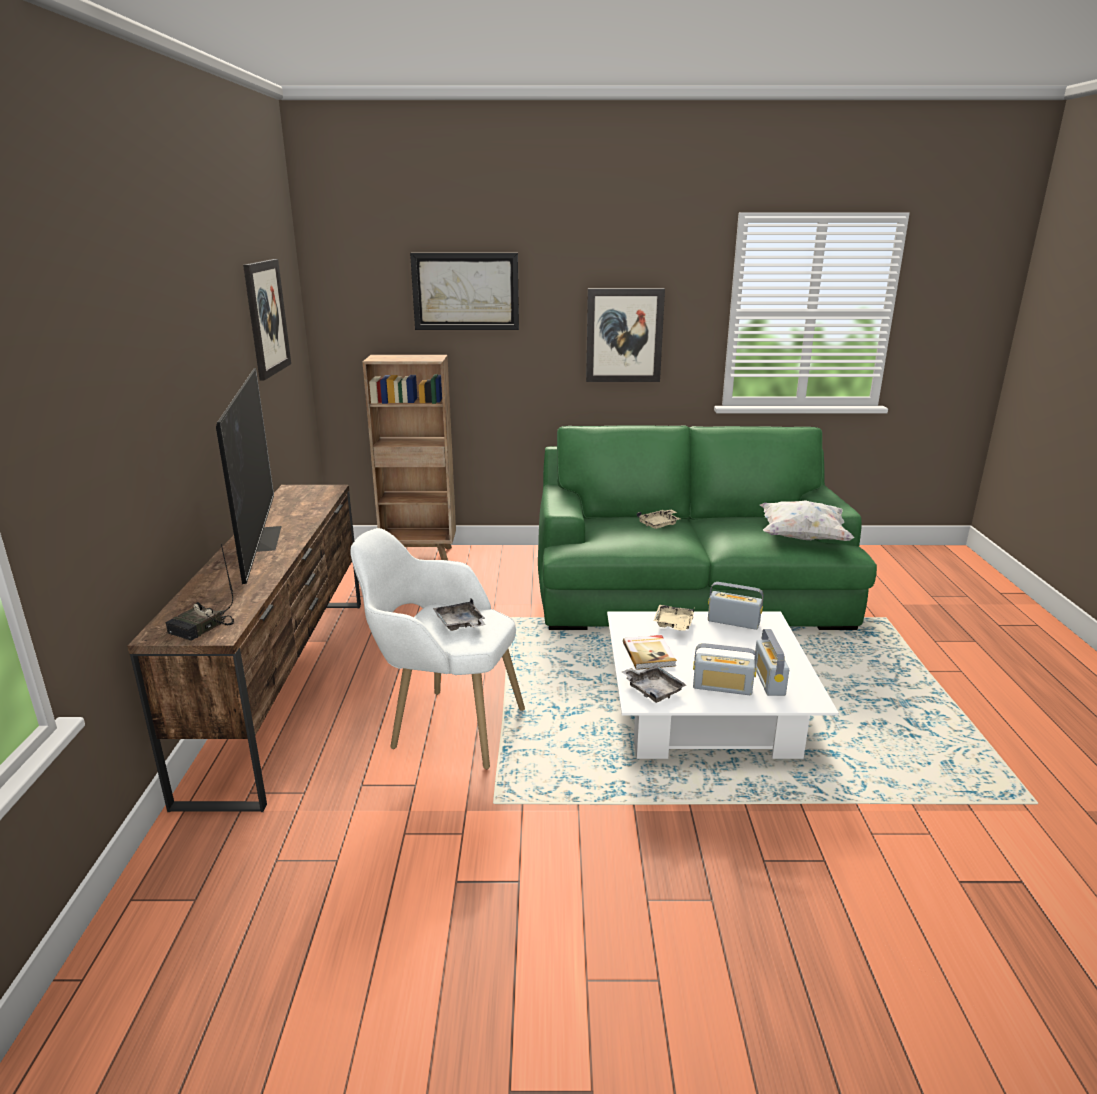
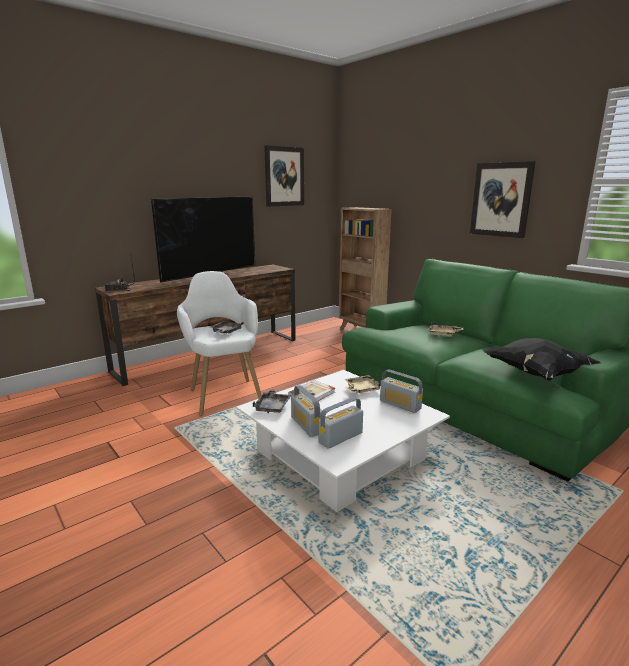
camera: 50 degrees right, 5 degrees down
(465, 291) = (407, 168): picture -> none
(733, 622) = (400, 404): radio -> radio turned 150 degrees clockwise
(801, 538) = (535, 373): white pillow -> black pillow

